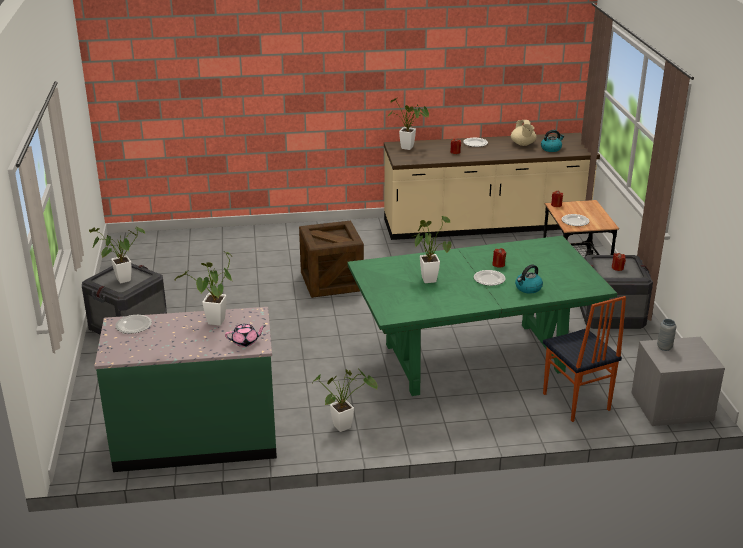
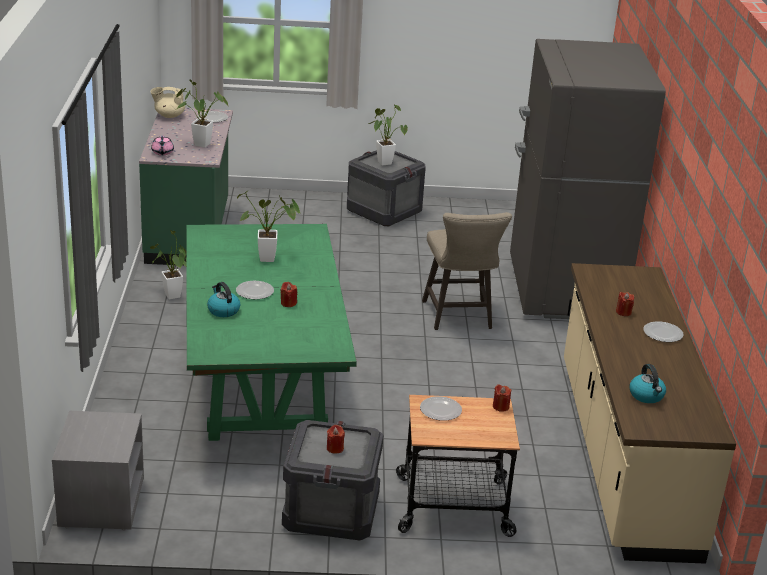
camera: 95 degrees right, 0 degrees up
(272, 243) = (563, 290): none -> grey fridge
(331, 282) = (459, 317): crate -> beige stool
(410, 148) = (636, 281): potted plant -> none
(523, 144) = (665, 374): beige teapot -> beige teapot (169, 115)
(575, 402) = (146, 434): chair -> none
(664, 347) = (117, 427): grey vase -> none

